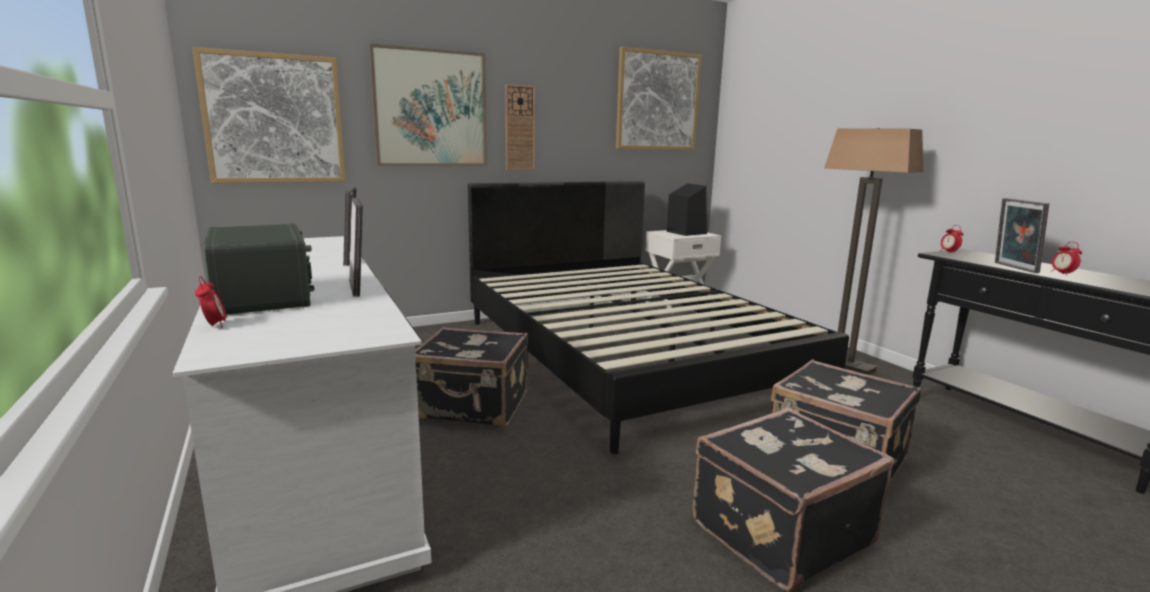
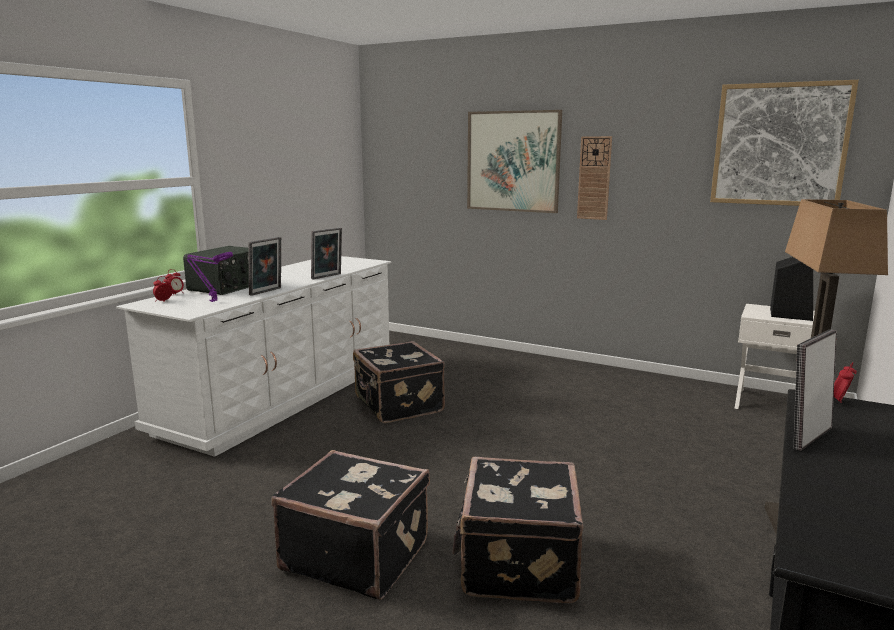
camera: 55 degrees right, 0 degrees up
(274, 119) = (408, 172): picture -> none
(334, 315) = (212, 301): none -> purple table lamp
(626, 355) = (580, 421): black bed -> none
(1062, 274) = (837, 465): alarm clock -> alarm clock (163, 301)

